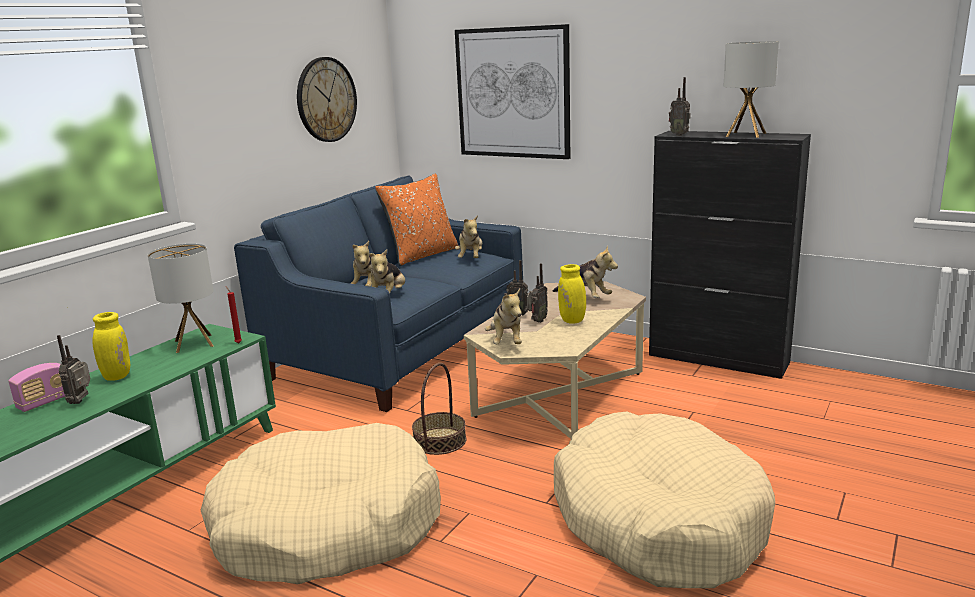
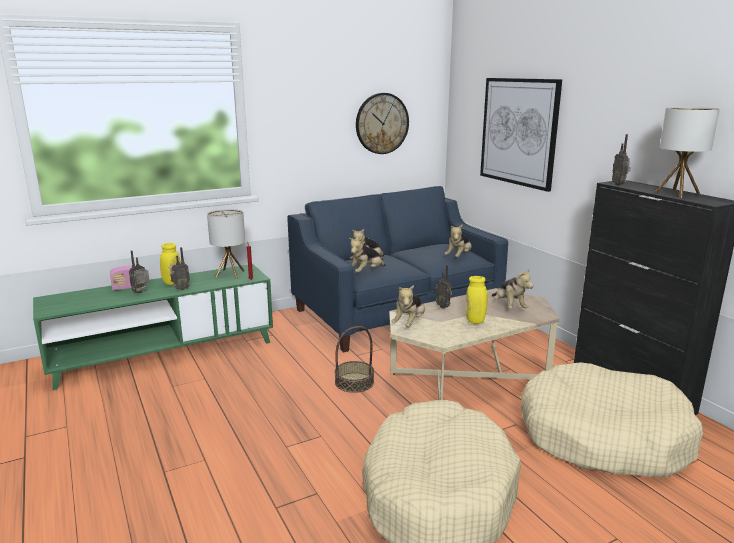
camera: 30 degrees right, 0 degrees up
(327, 526) = (237, 411): beige dog bed -> beige dog bed (602, 437)
(422, 255) = (428, 247): orange pillow -> none
(536, 321) = (450, 315): radio -> radio (181, 289)

